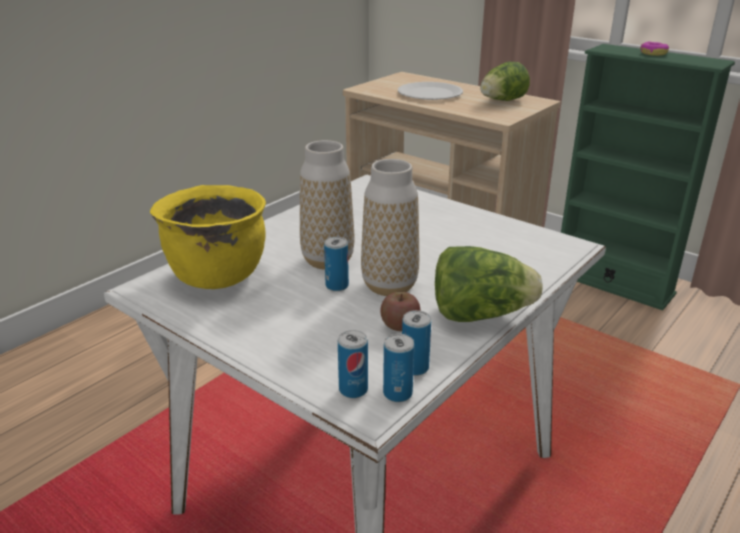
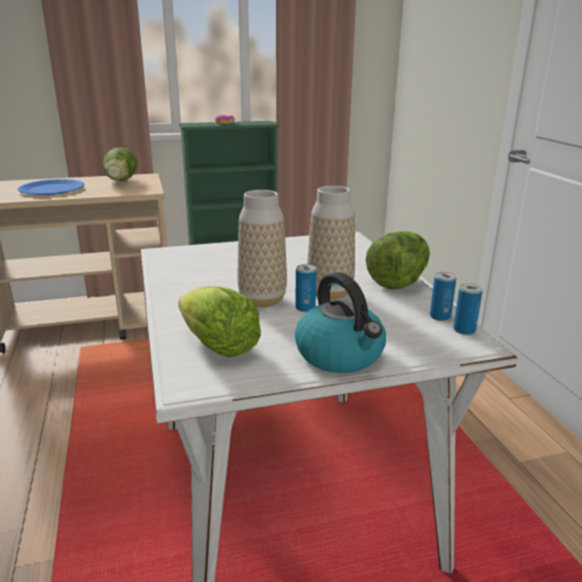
camera: 55 degrees left, 5 degrees down
(217, 275) = (218, 346): yellow cooking pot -> lettuce
(257, 335) = (341, 355): none -> kettle
(353, 389) = (448, 342): can -> none
(400, 325) = (385, 305): apple -> none
(430, 93) = (52, 189): white plate -> blue plate

